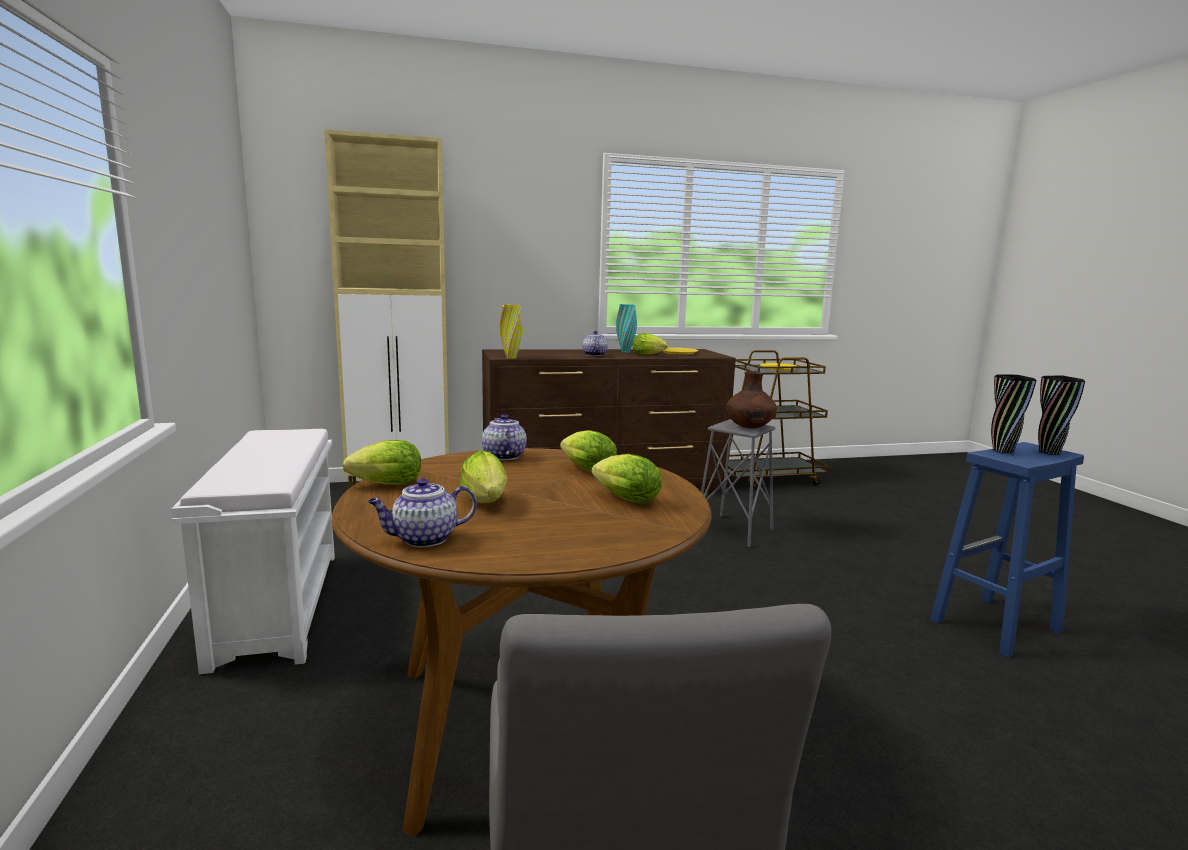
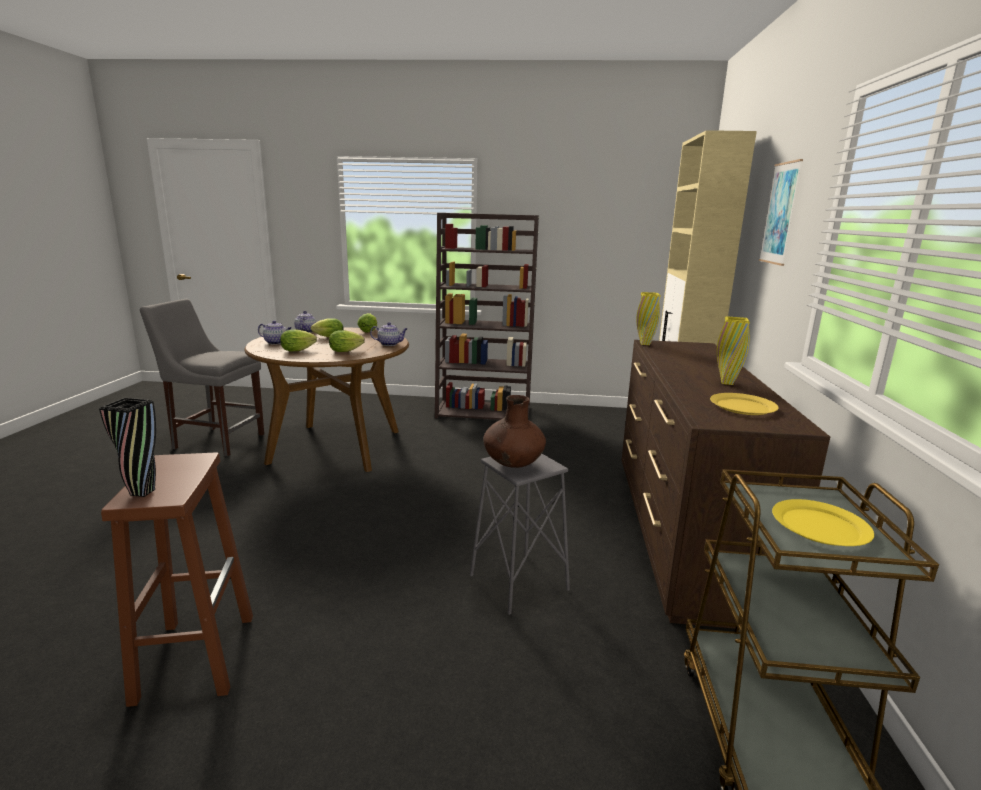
camera: 110 degrees right, 5 degrees up
(277, 605) = (484, 412): white bench -> brown bookcase
(512, 228) = (780, 213): none -> picture
(594, 355) = (681, 367): teapot -> teapot (276, 342)
(625, 352) = (726, 383): turquoise vase -> yellow vase
(649, 355) = (692, 387): lettuce -> none
(995, 626) = (196, 655): blue stool -> brown stool
(1002, 451) = (190, 470): black vase -> none

